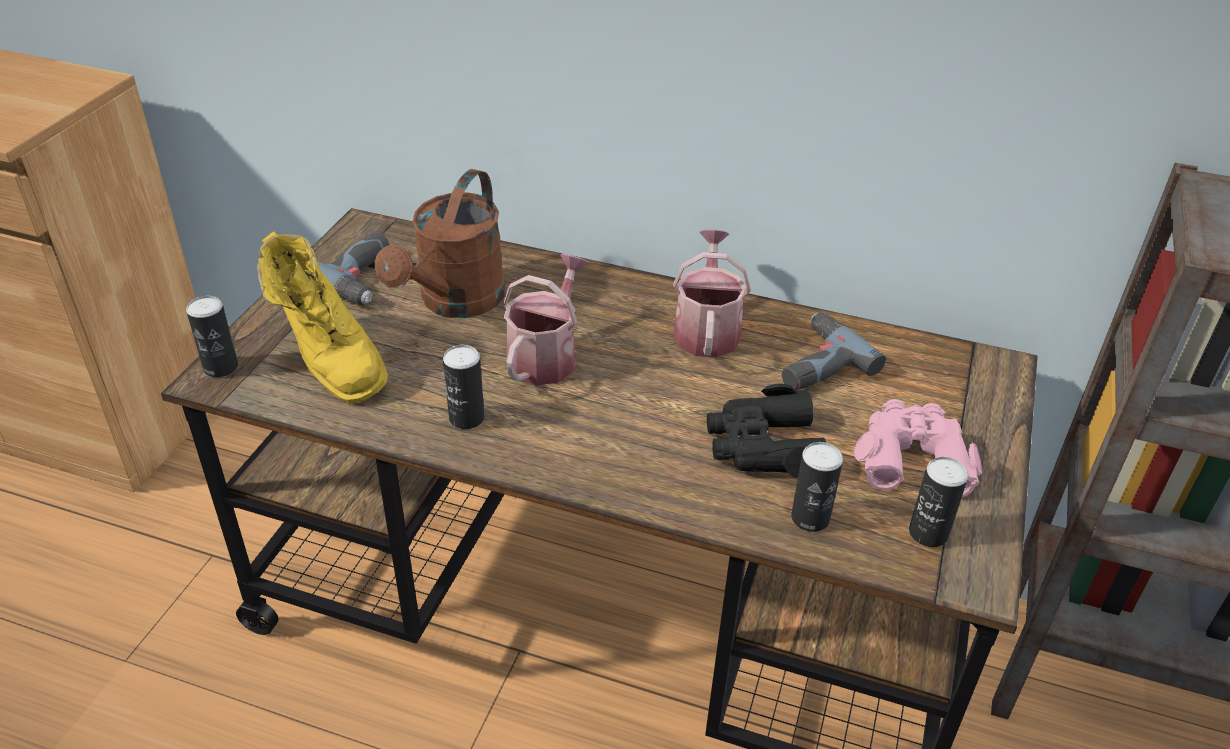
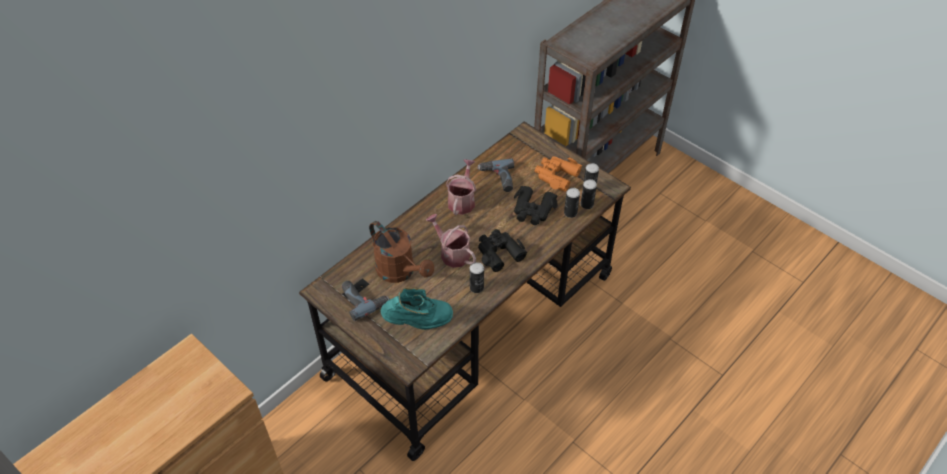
camera: 65 degrees left, 10 degrees up
(221, 367) = (401, 361): can -> can (587, 204)
(330, 362) = (418, 323): yellow boot -> turquoise boot
(591, 425) = (499, 252): none -> black binoculars
(707, 329) = (462, 200): watering can -> watering can turned 75 degrees clockwise
(912, 457) = (556, 176): pink binoculars -> orange binoculars

